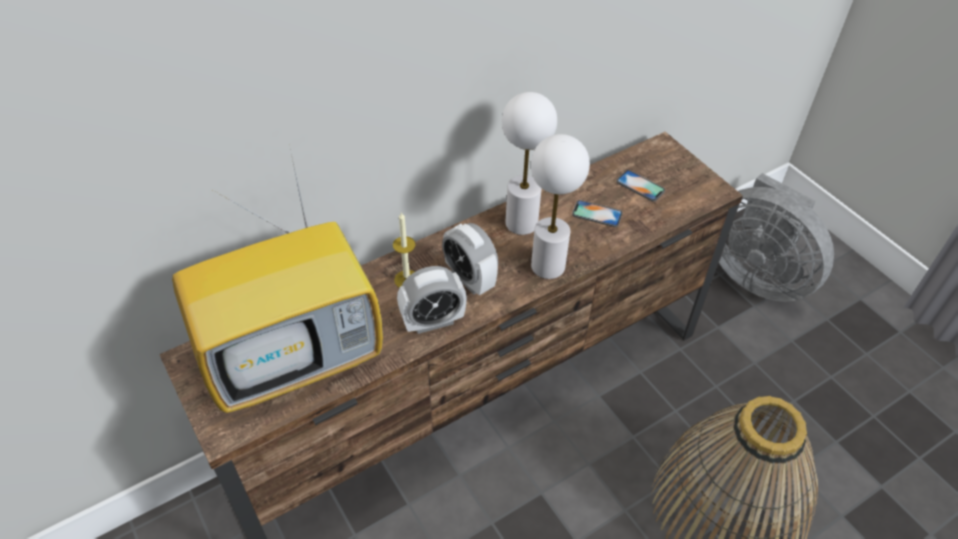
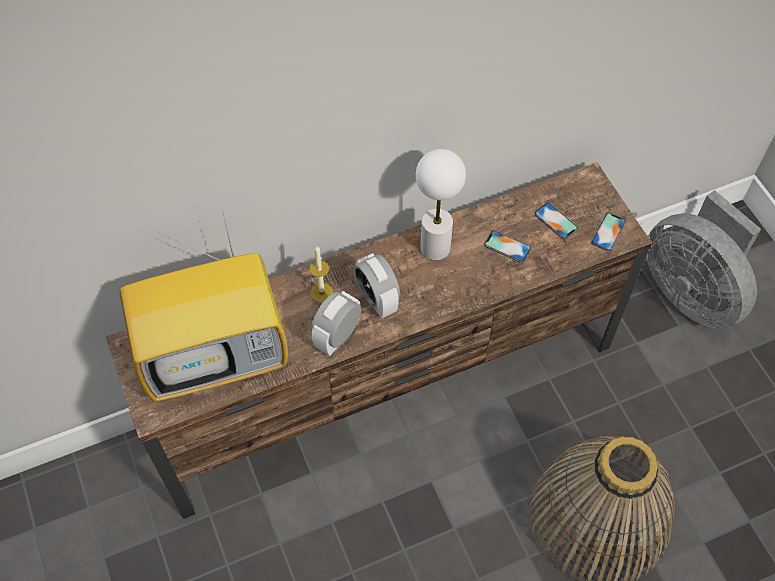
camera: 10 degrees right, 10 degrees up
(433, 321) = (337, 337): alarm clock -> alarm clock turned 135 degrees clockwise
(547, 265) = (449, 295): white table lamp -> none
(696, 190) = (608, 232): none -> phone

